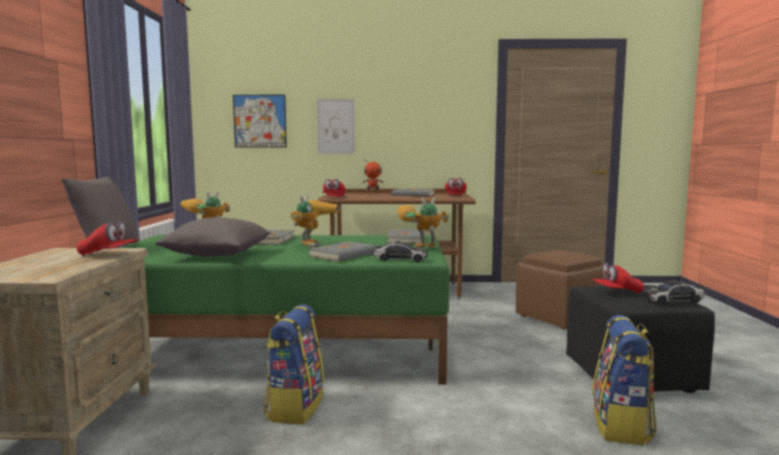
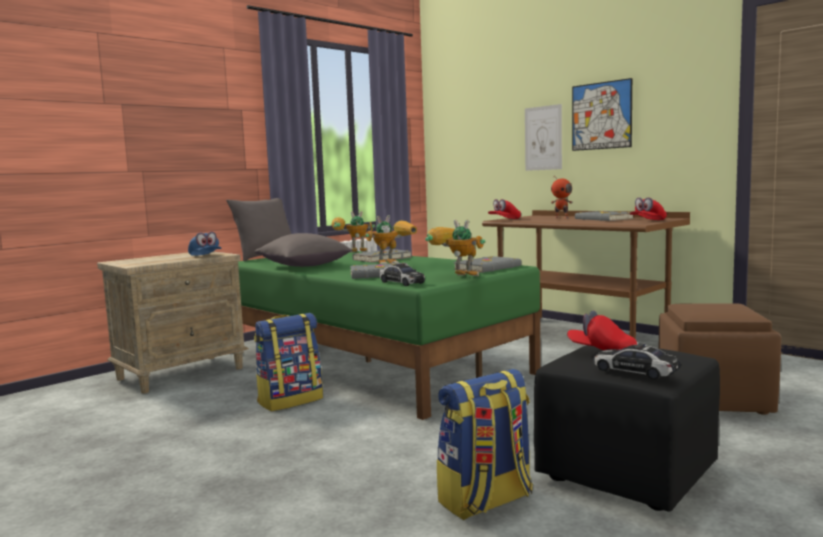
camera: 45 degrees right, 0 degrees up
(108, 254) = (205, 256): red cap -> blue cap
(260, 121) = (475, 138): picture -> picture (601, 116)

